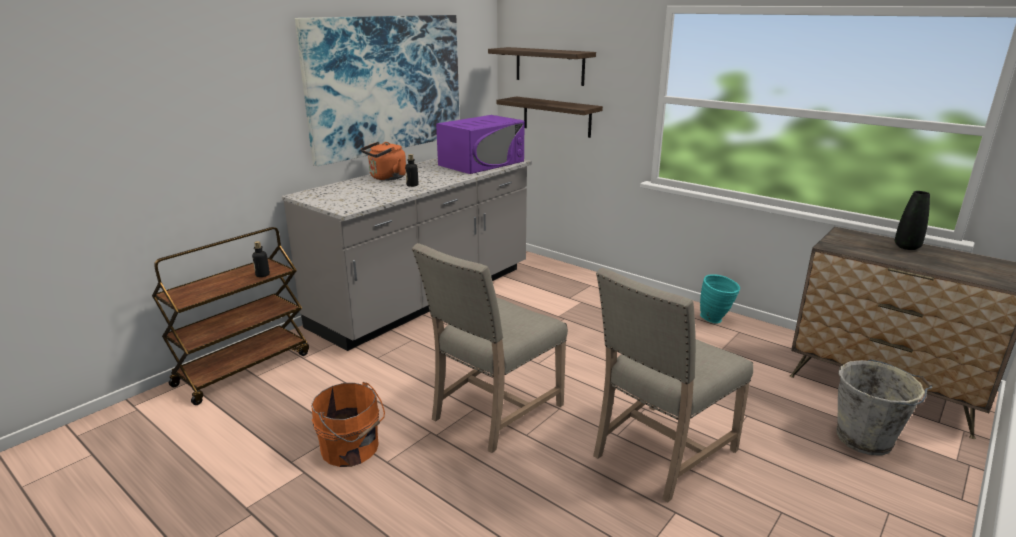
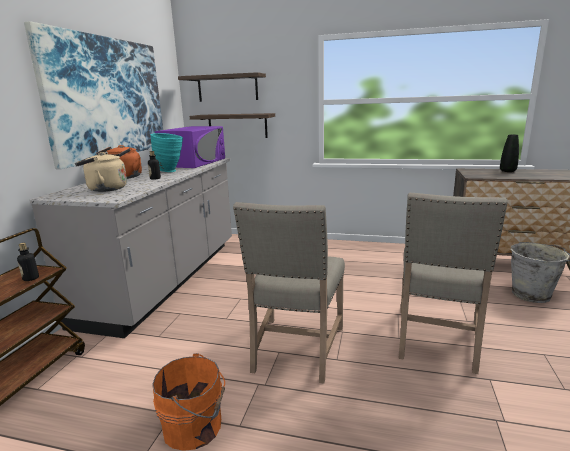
camera: 25 degrees left, 5 degrees down
(351, 194) = (104, 189): none -> beige kettle
(716, 320) = (383, 249): turquoise vase -> turquoise vase (171, 171)

